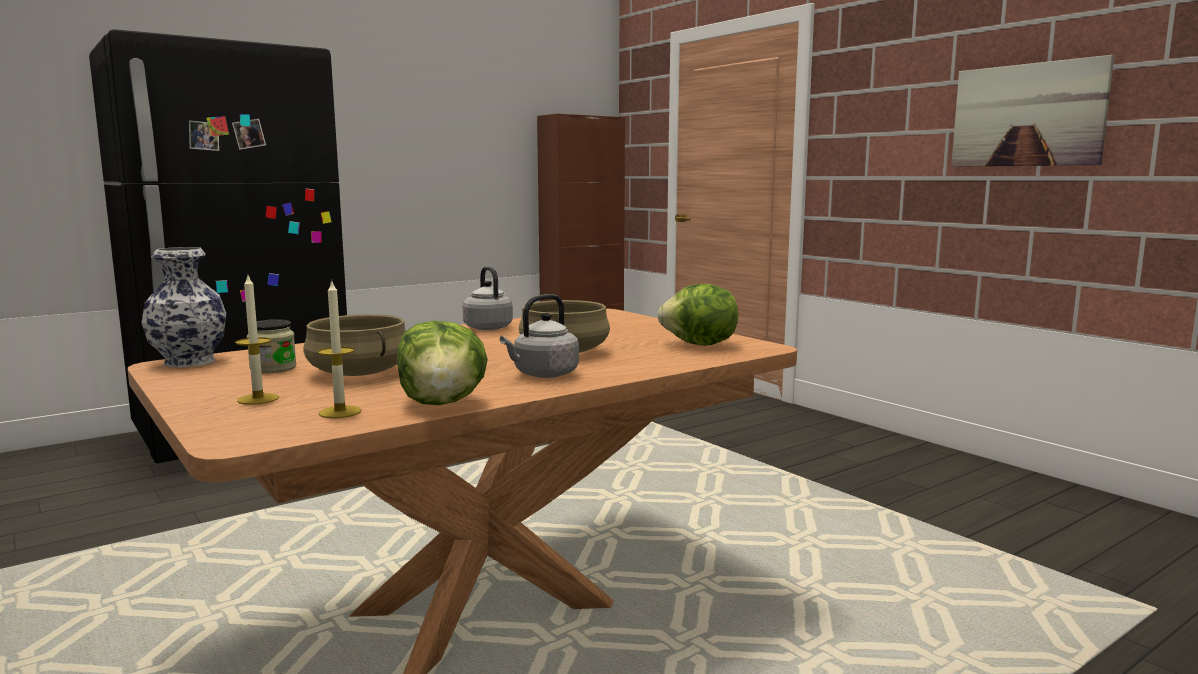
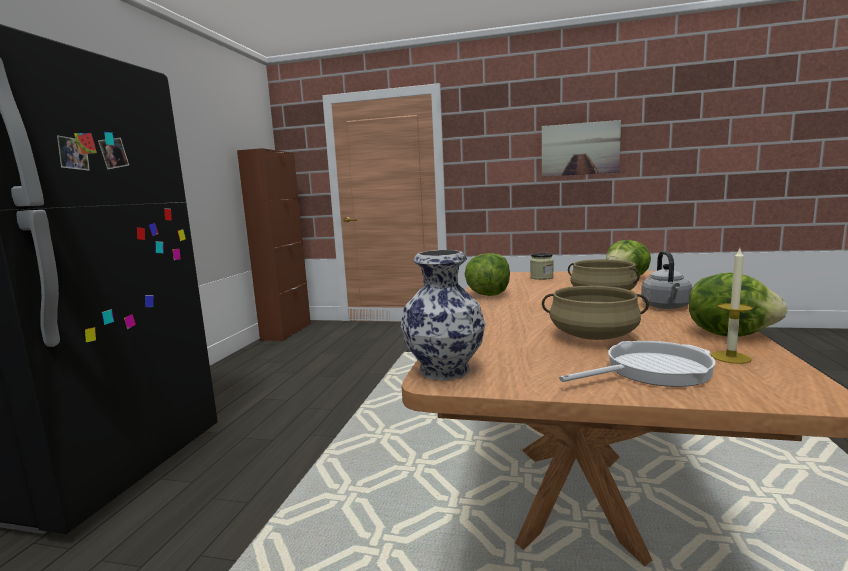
camera: 40 degrees left, 0 degrees up
(258, 399) = (651, 370): candle -> frying pan
(273, 368) = (530, 352): jar -> jar (541, 277)
(487, 327) = (488, 294): grey kettle -> lettuce

